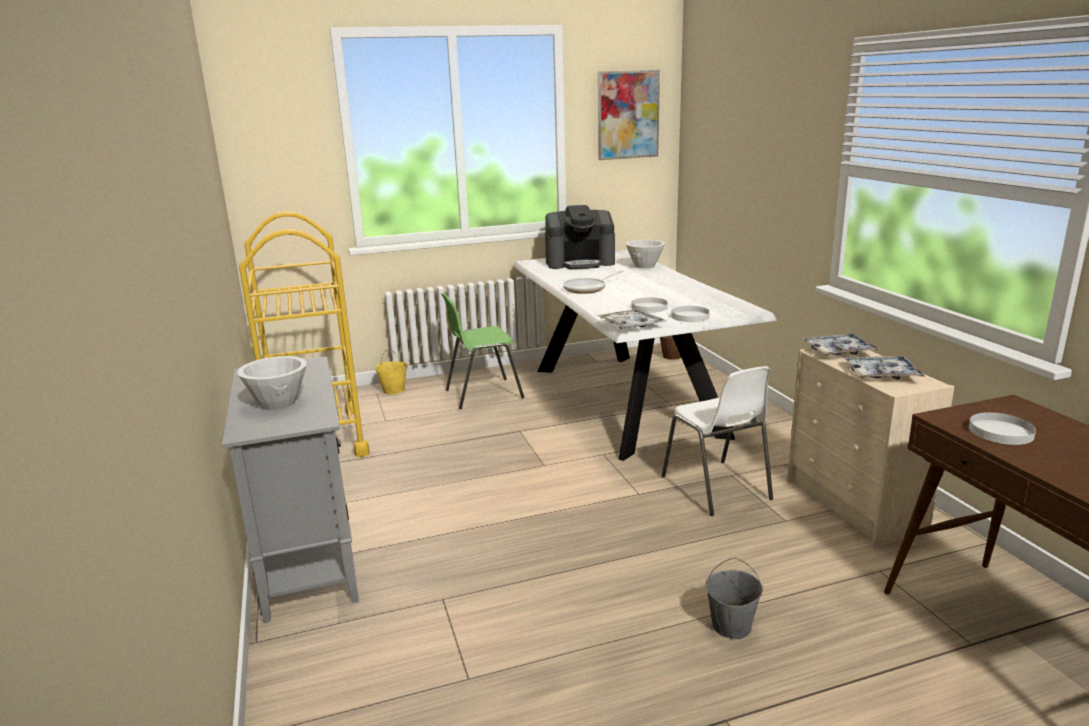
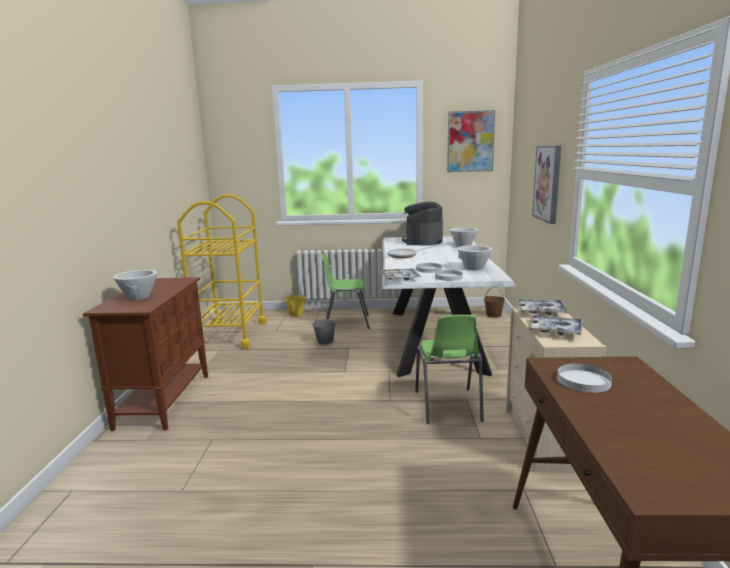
camera: 20 degrees right, 5 degrees down
(308, 558) = (164, 400): grey cabinet -> brown cabinet
(580, 262) = (423, 241): coffee machine -> coffee machine turned 90 degrees clockwise
(703, 299) = (473, 268): none -> white bowl
(716, 488) = (448, 406): white chair -> green chair
(731, 626) = (374, 501): grey bucket -> grey bucket (325, 341)
(775, 178) = (548, 183): none -> picture

